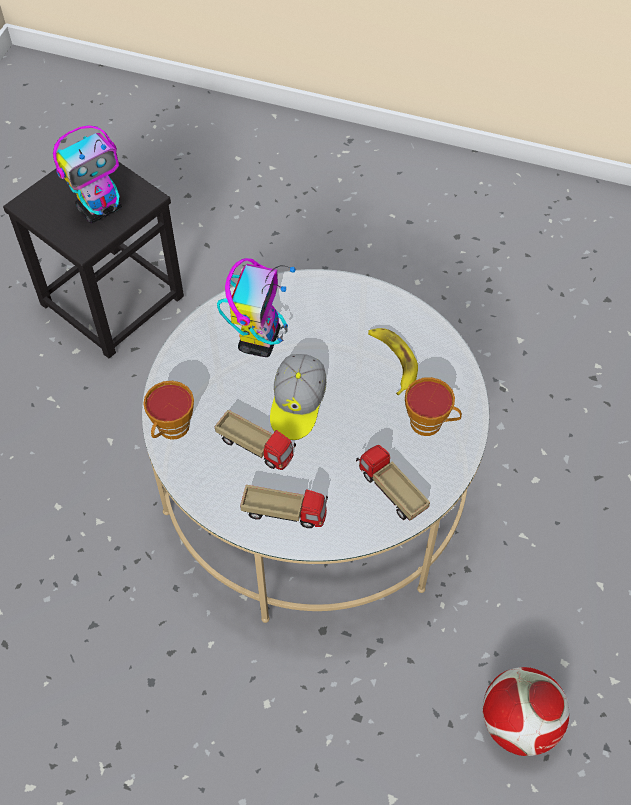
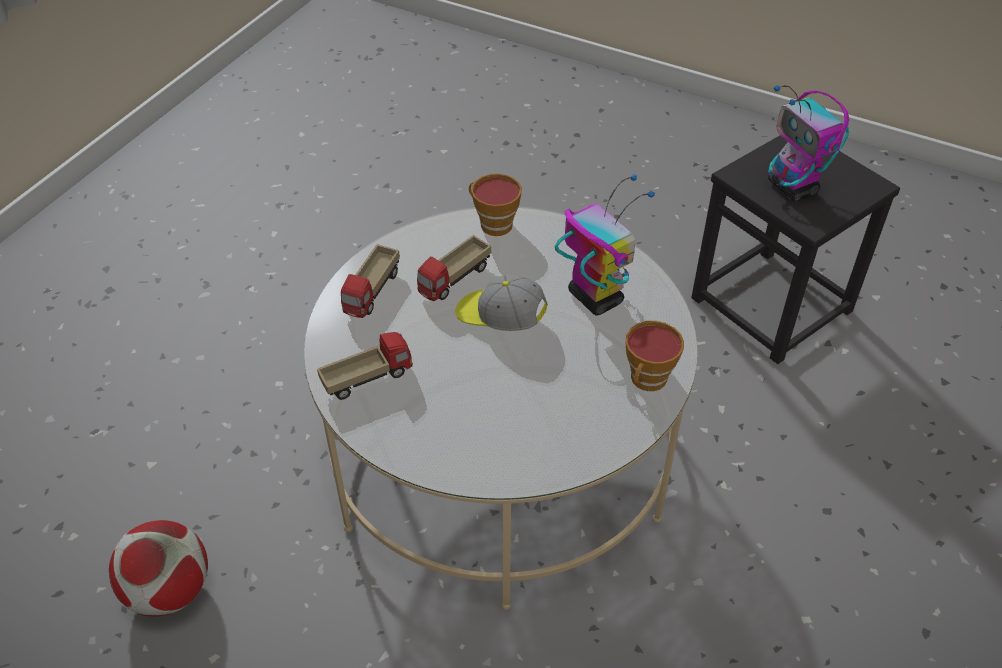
camera: 100 degrees right, 10 degrees down
(259, 339) = (594, 297): toy robot -> toy robot turned 150 degrees counterclockwise
(392, 361) = (543, 409): banana -> none
(430, 423) = (445, 429): cup -> cup (647, 381)

